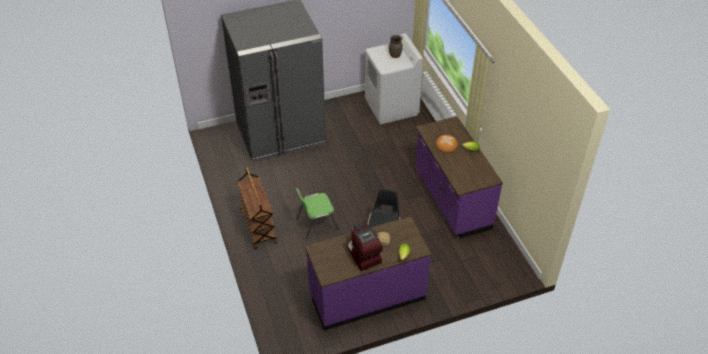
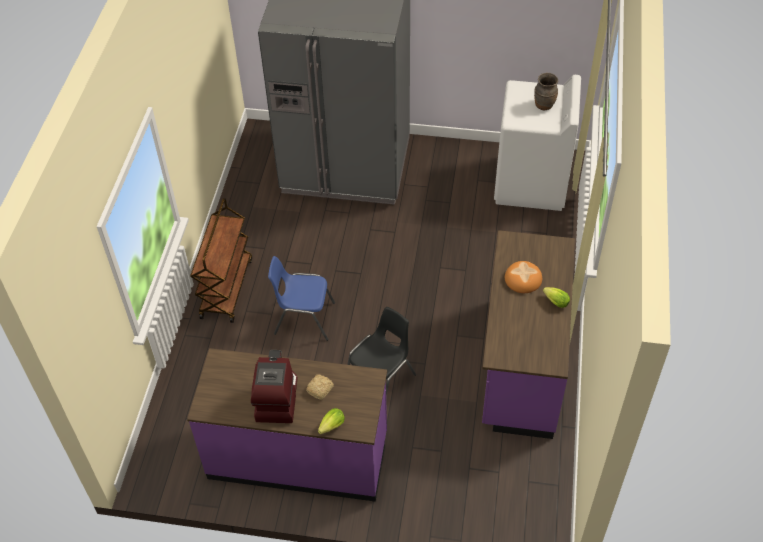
camera: 30 degrees right, 5 degrees up
(316, 224) = (303, 318): green chair -> blue chair

